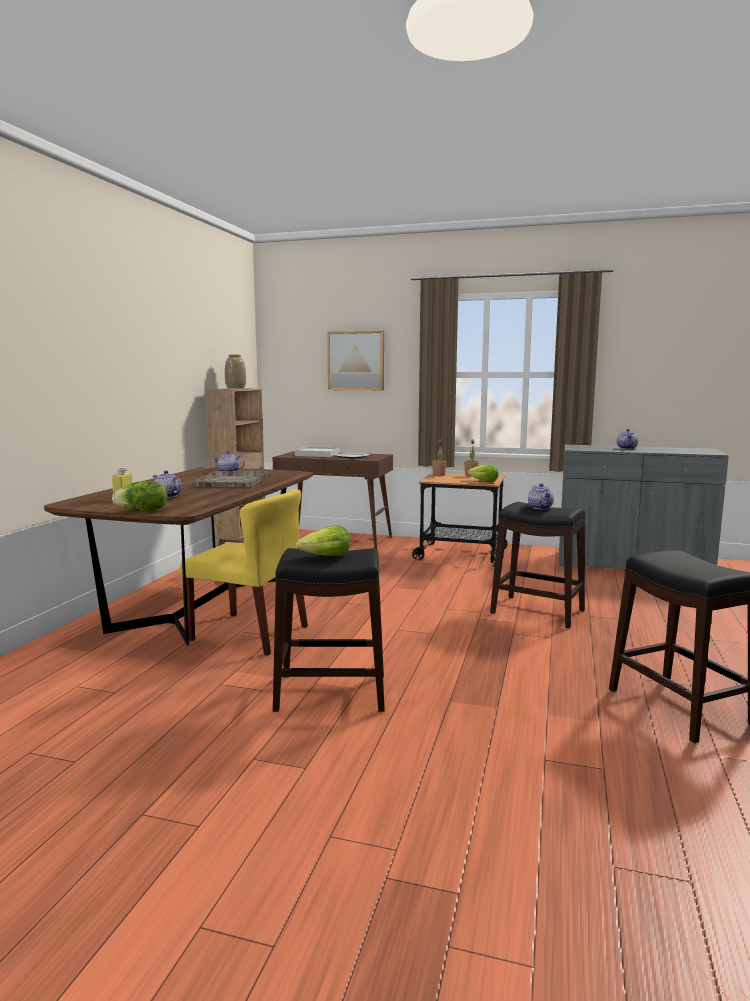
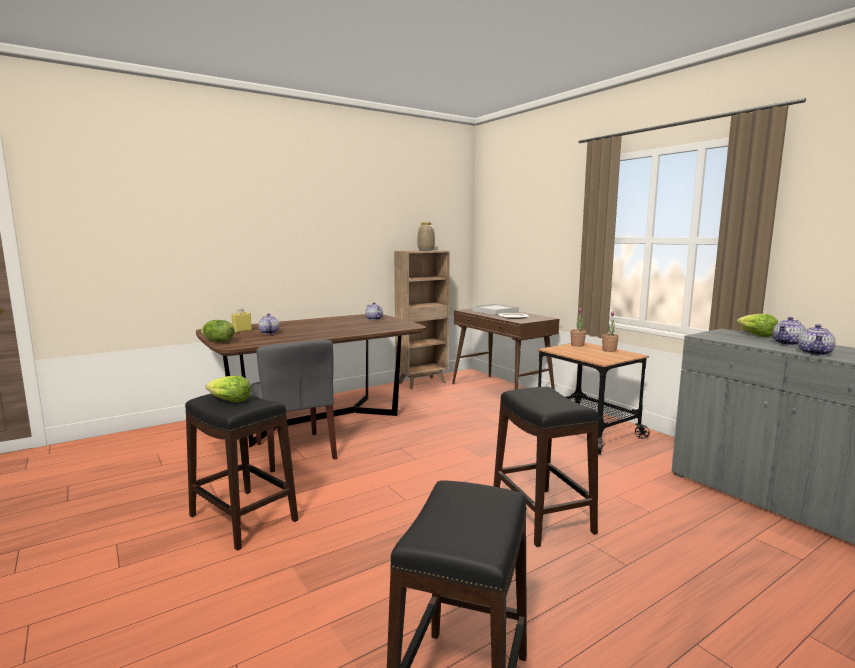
camera: 40 degrees right, 0 degrees up
(232, 481) = (346, 327): grey tray -> none
(250, 633) = (295, 451): yellow chair -> grey chair
(356, 361) = (538, 226): picture -> none
(483, 481) = (600, 359): lettuce -> lettuce (755, 335)
(540, 507) = (546, 398): teapot -> teapot (815, 353)

